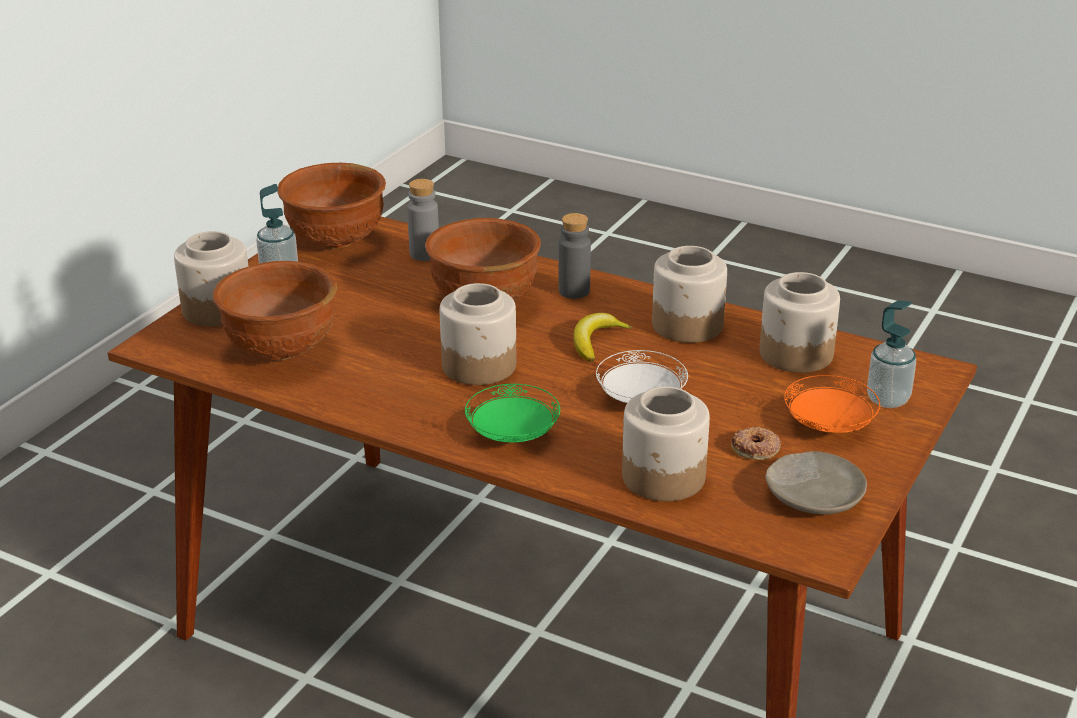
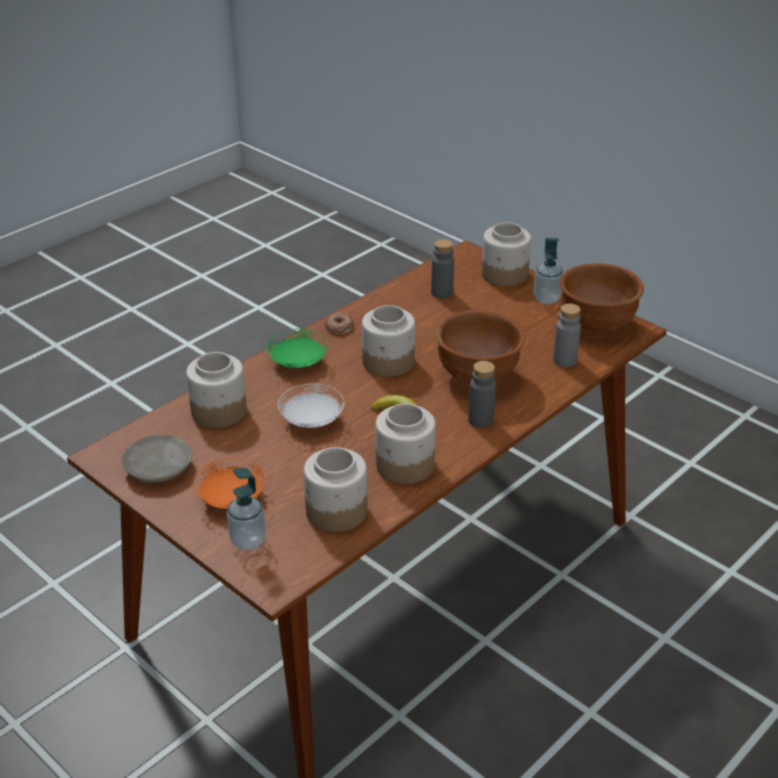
camera: 105 degrees right, 5 degrees up
(280, 350) = (442, 293): brown bowl -> grey bottle
(756, 448) = (225, 457): donut -> donut (339, 326)

